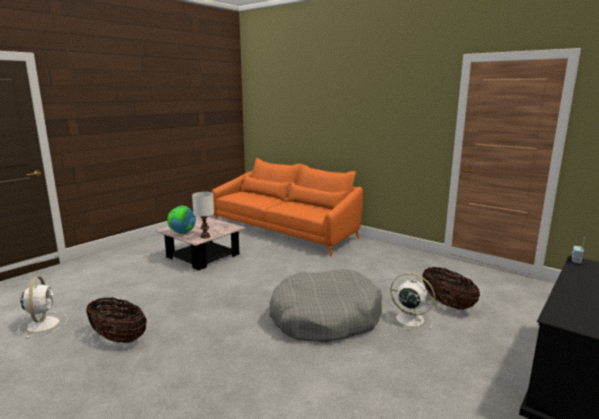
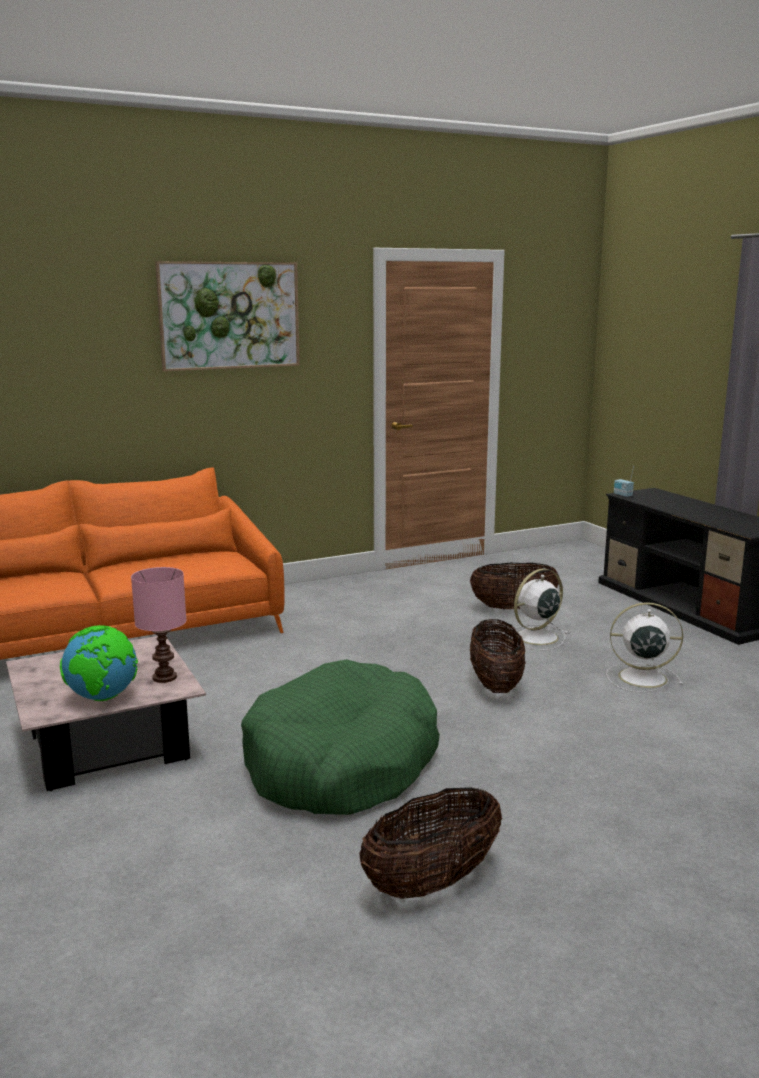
camera: 65 degrees left, 0 degrees up
(43, 324) = (274, 1006): white fan -> white fan (640, 678)
(205, 236) = (163, 678): white table lamp -> pink table lamp
(210, 298) = (341, 763): none -> green dog bed
(325, 318) = (495, 684): grey dog bed -> basket
(374, 95) = (229, 315): none -> picture

